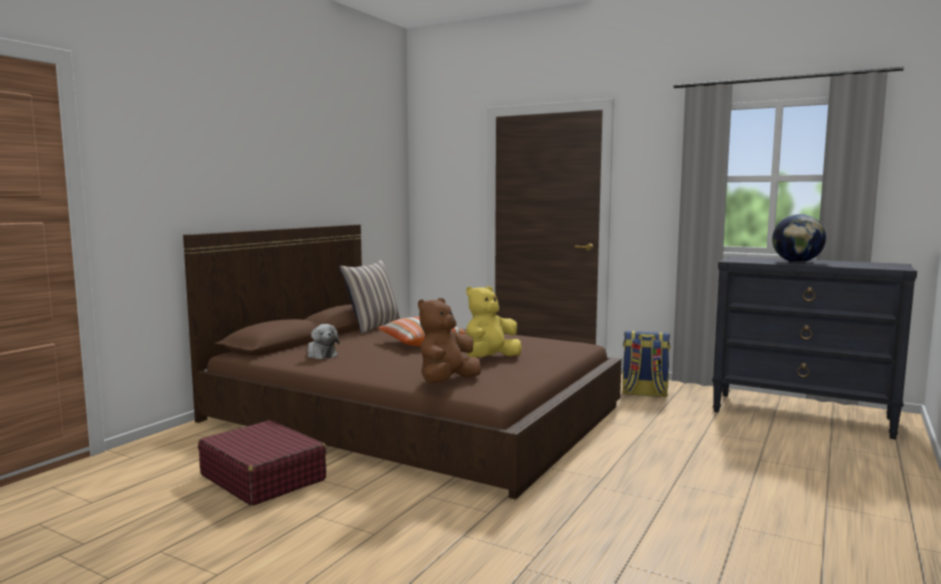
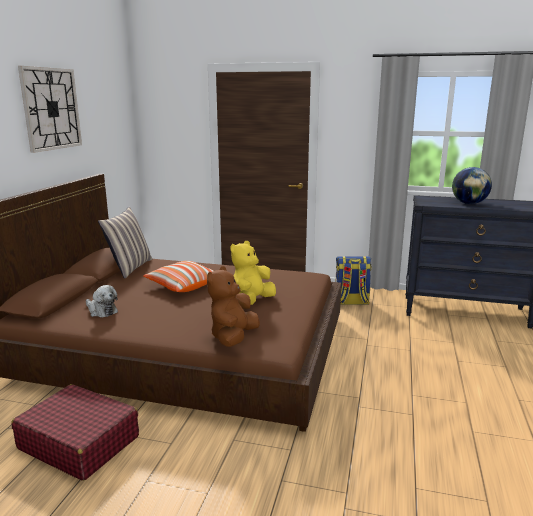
camera: 15 degrees left, 10 degrees up
(307, 149) = (51, 109): none -> wall clock

